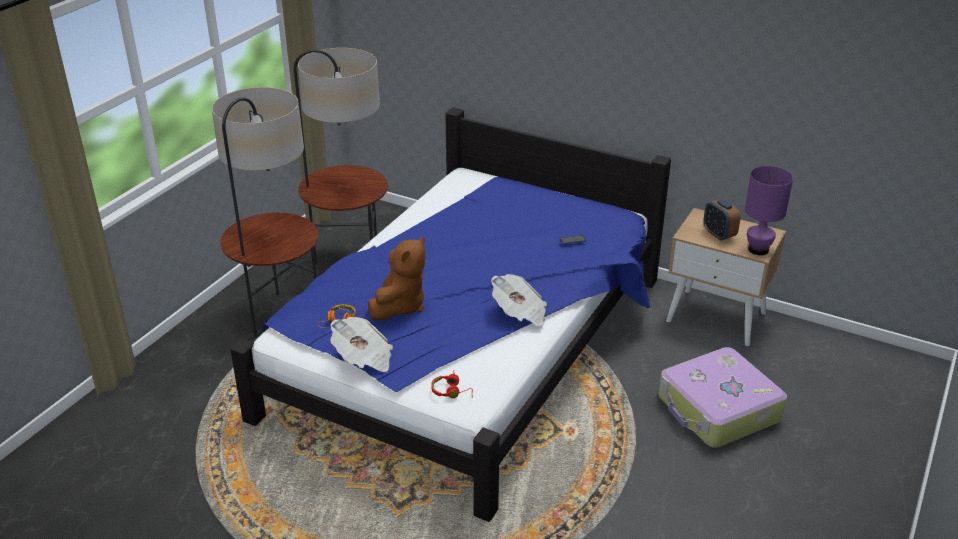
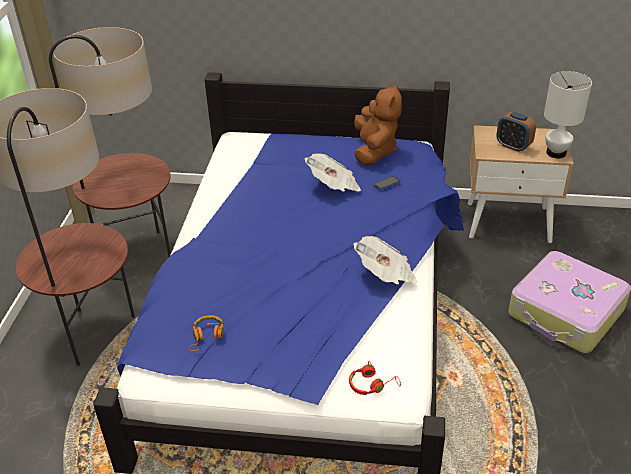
camera: 20 degrees left, 5 degrees up
(363, 358) = (259, 374): newspaper -> newspaper (333, 185)
(400, 306) = (261, 300): brown plush toy -> brown plush toy (374, 151)
(758, 249) = (556, 152): purple table lamp -> white table lamp

